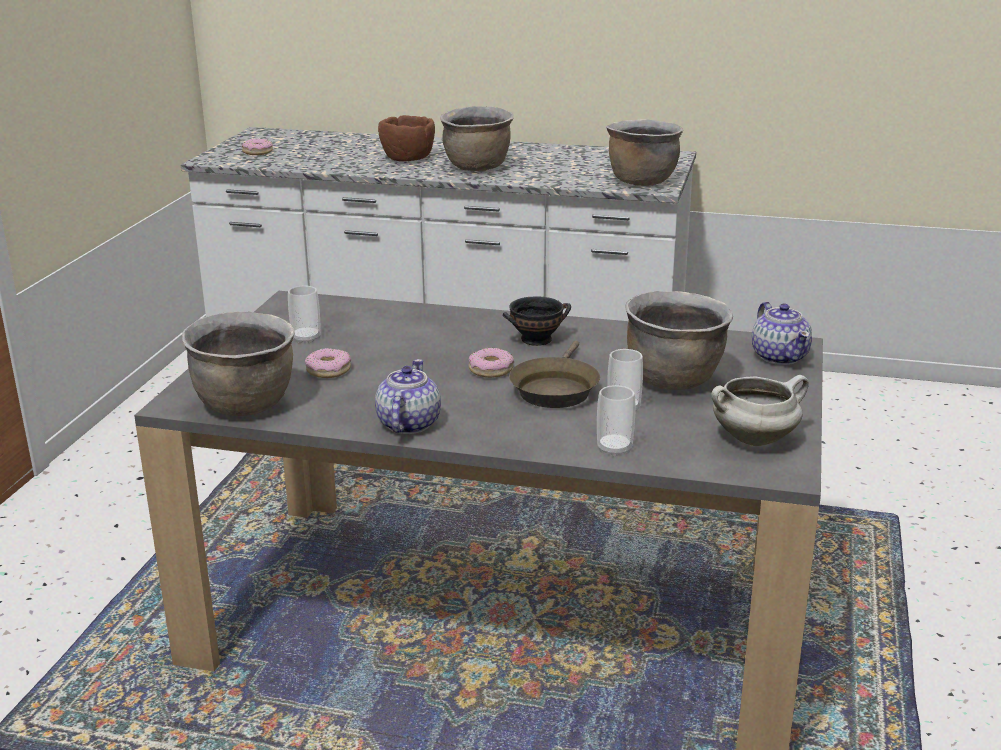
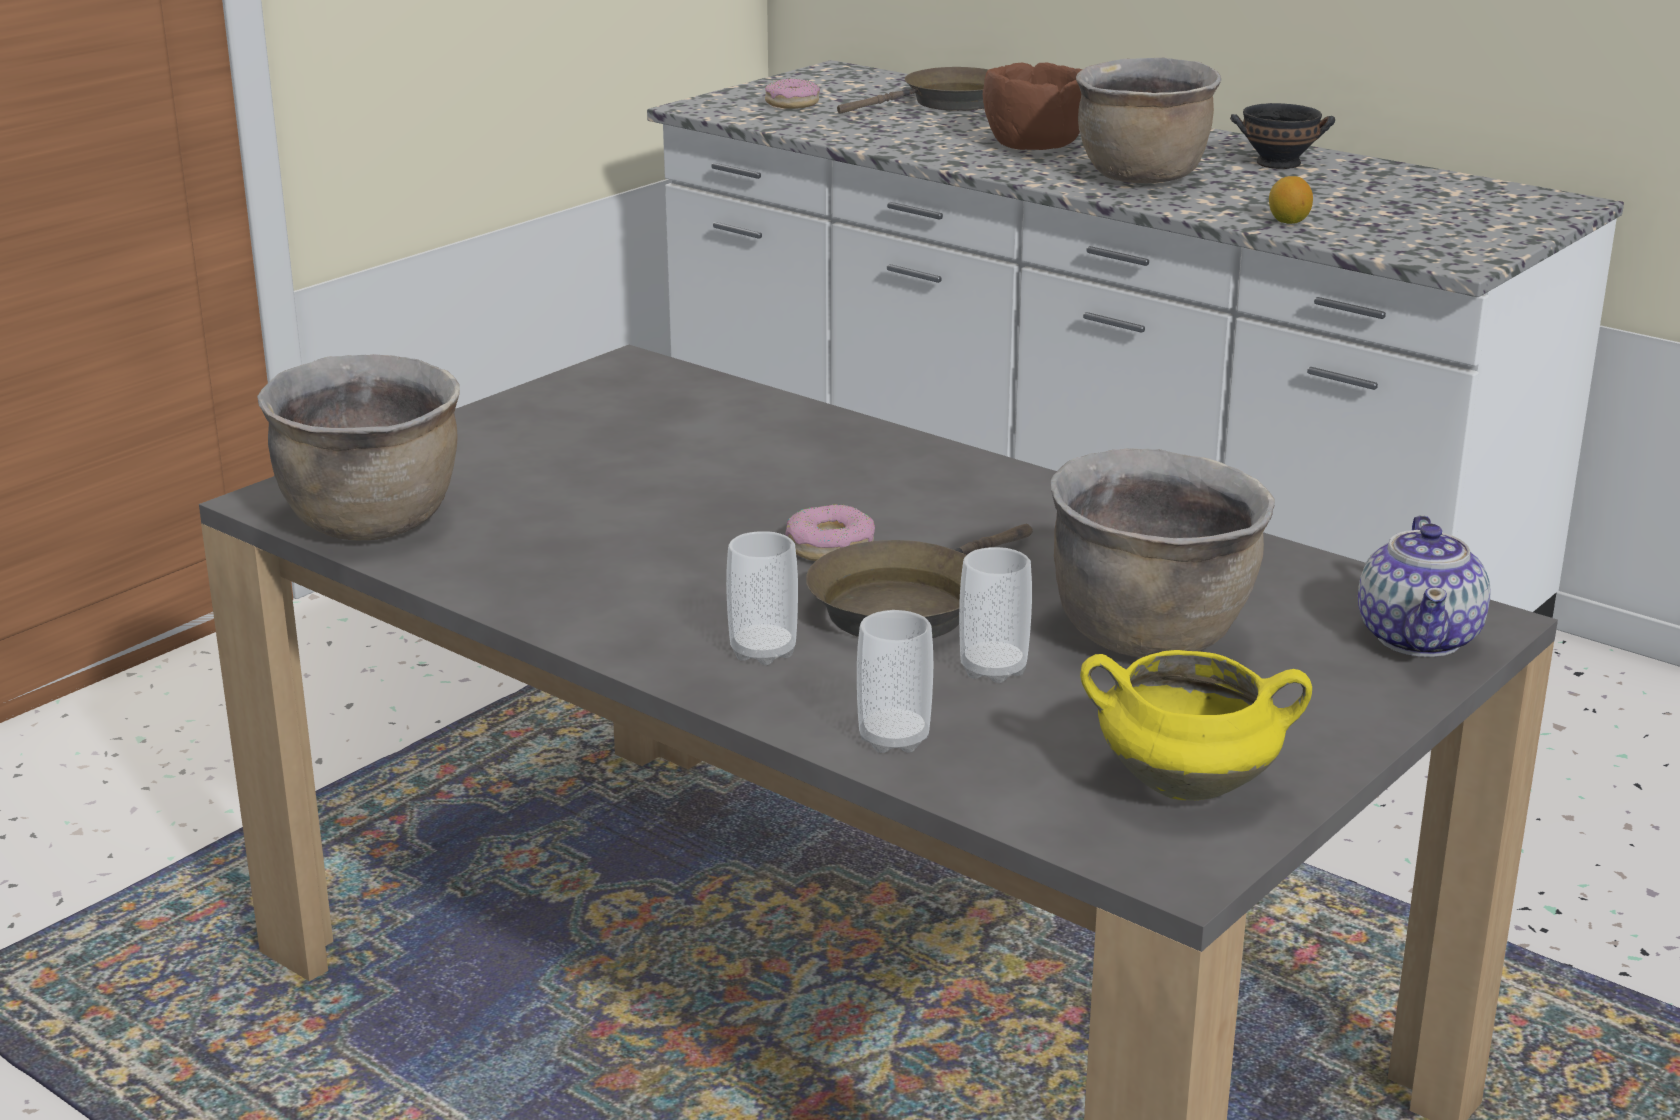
camera: 25 degrees right, 0 degrees up
(306, 338) = (583, 433): cup -> cup (763, 651)
(328, 370) = (560, 493): donut -> none
(339, 142) = (948, 103): none -> brown frying pan
(408, 424) = (585, 612): teapot -> none
(537, 339) = (973, 510): black bowl -> black bowl (1280, 163)
(567, 180) = (1288, 221): none -> lemon
(642, 181) = (1437, 244): brown cooking pot -> none
(755, 438) = (1189, 784): white cooking pot -> yellow cooking pot

